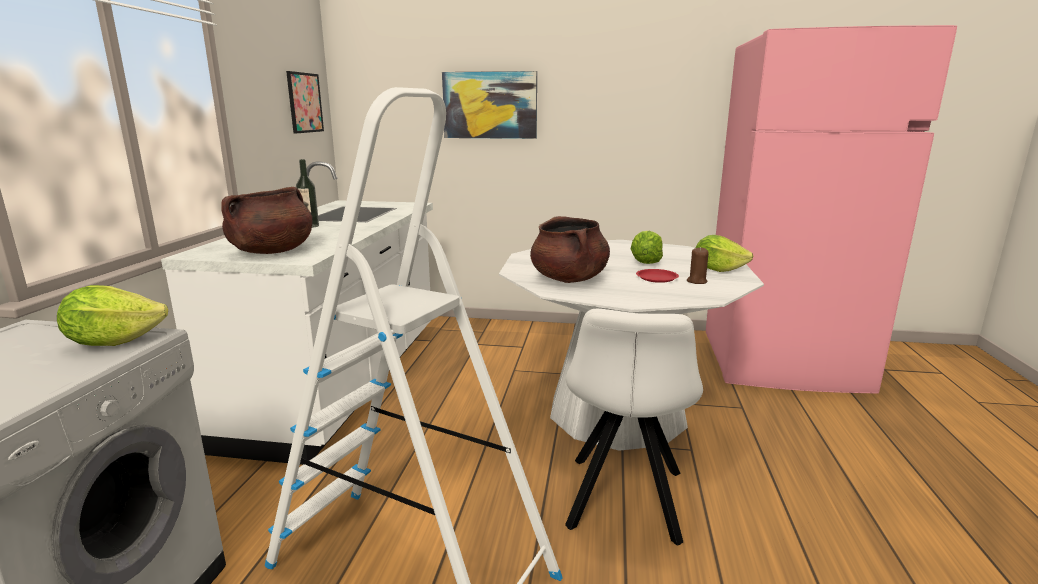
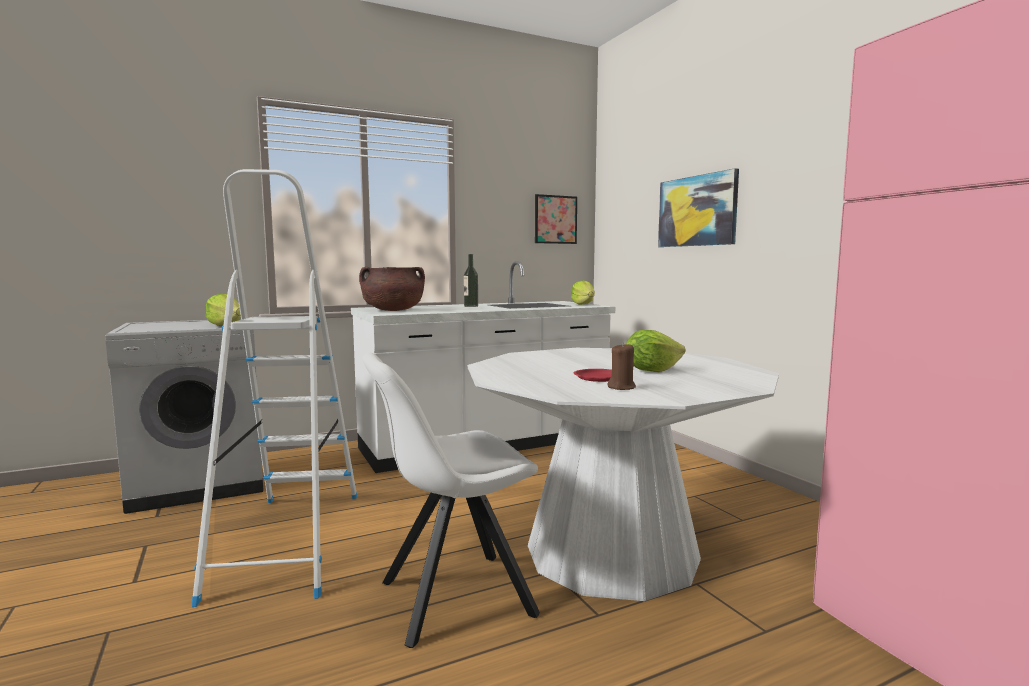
camera: 55 degrees right, 10 degrees down
(569, 279) = (531, 363): brown cooking pot -> none
(718, 269) = (696, 388): lettuce -> lettuce (583, 304)

